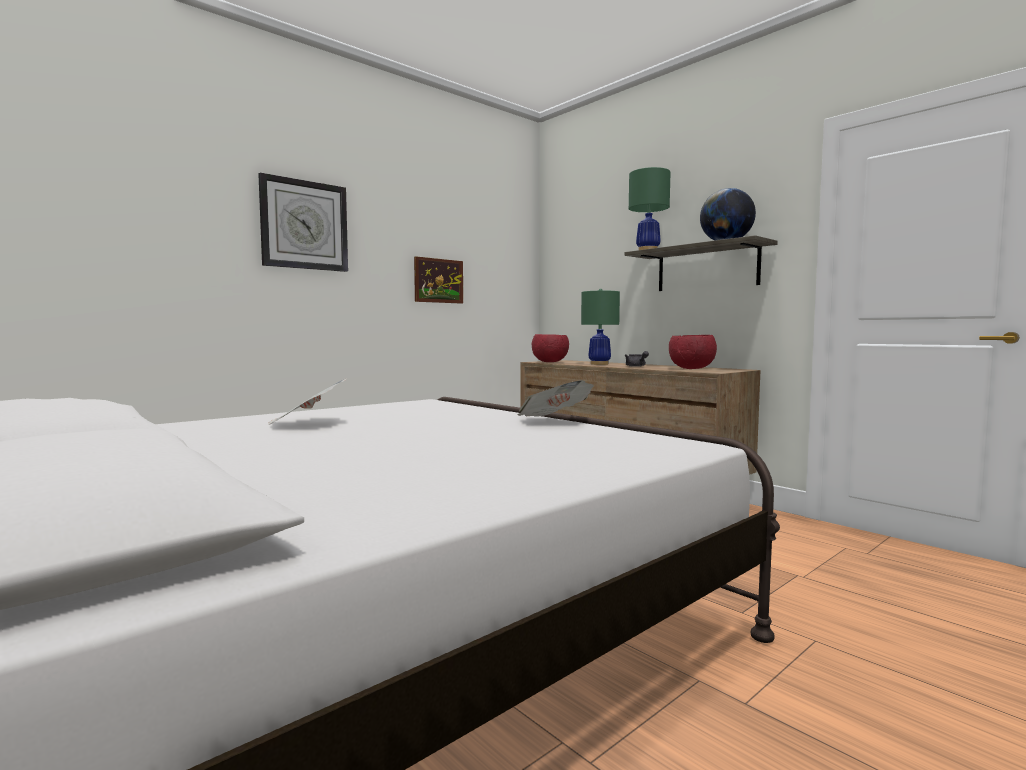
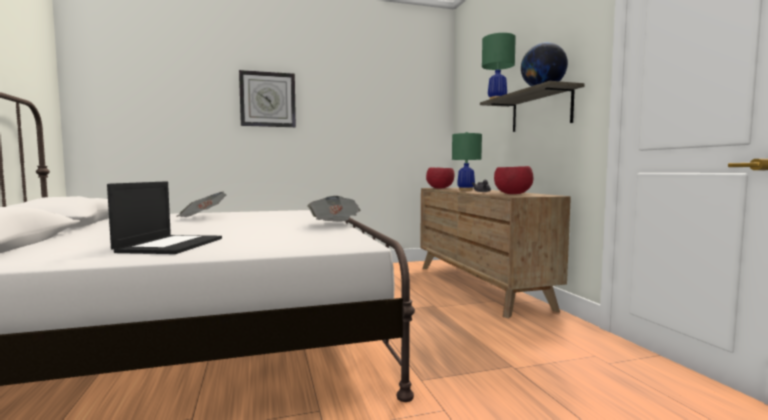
camera: 25 degrees right, 0 degrees up
(438, 280) = (364, 131): picture -> none
(472, 473) = (171, 245): none -> laptop

